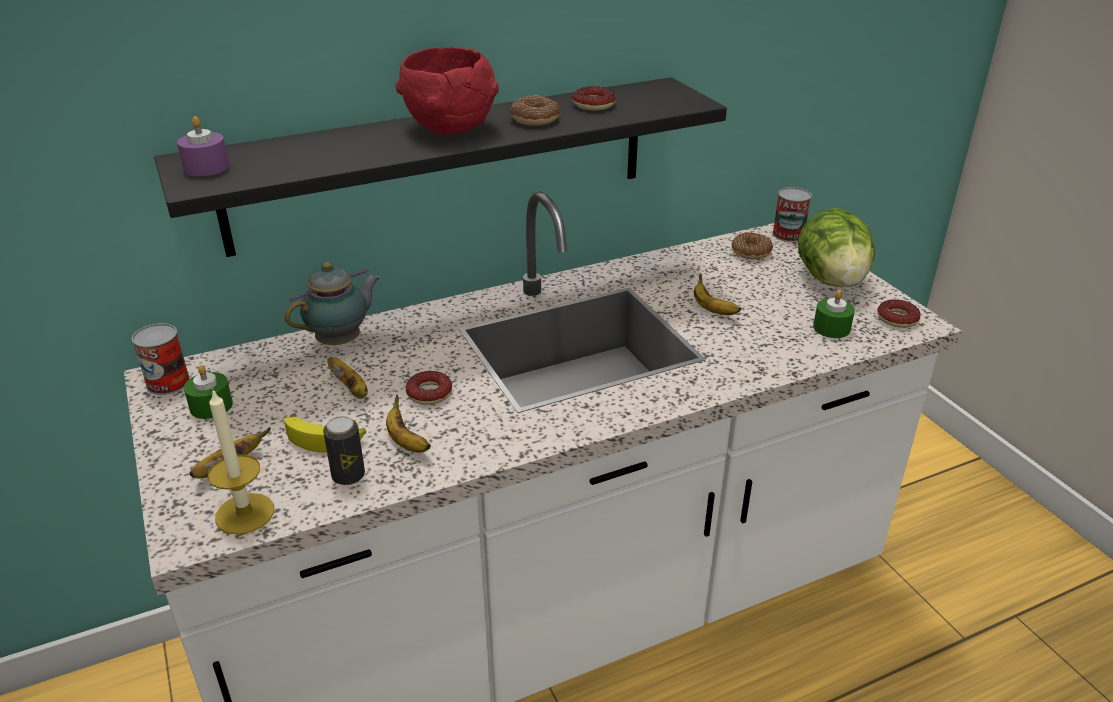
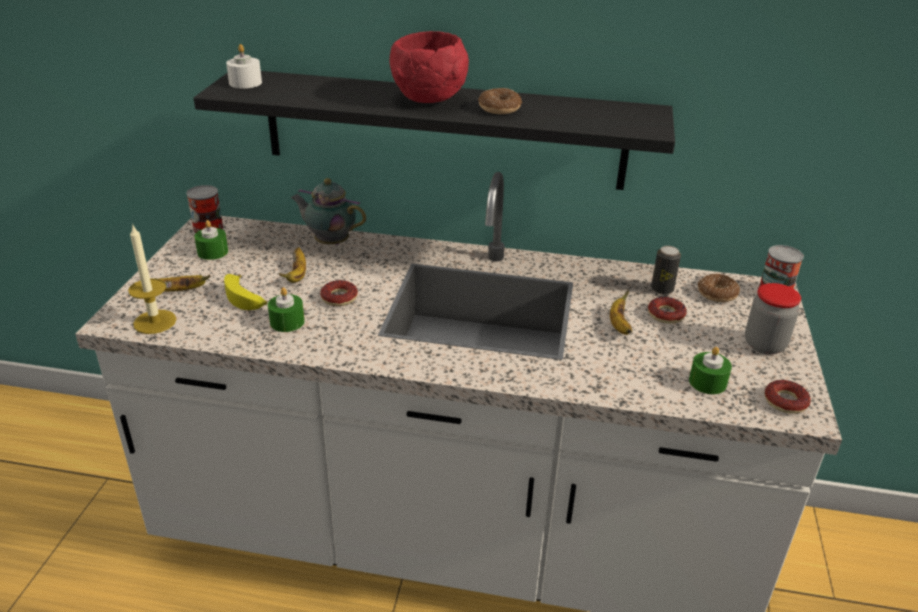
camera: 35 degrees right, 0 degrees up
(206, 167) = (245, 83): purple candle -> white candle
(342, 341) = (330, 242): teapot -> teapot turned 150 degrees counterclockwise
(348, 475) = (231, 326): can -> can (662, 289)
(406, 442) = (287, 322): banana -> green candle
(593, 104) = (564, 110): donut -> donut (666, 314)
(832, 280) = (764, 345): lettuce -> jar

